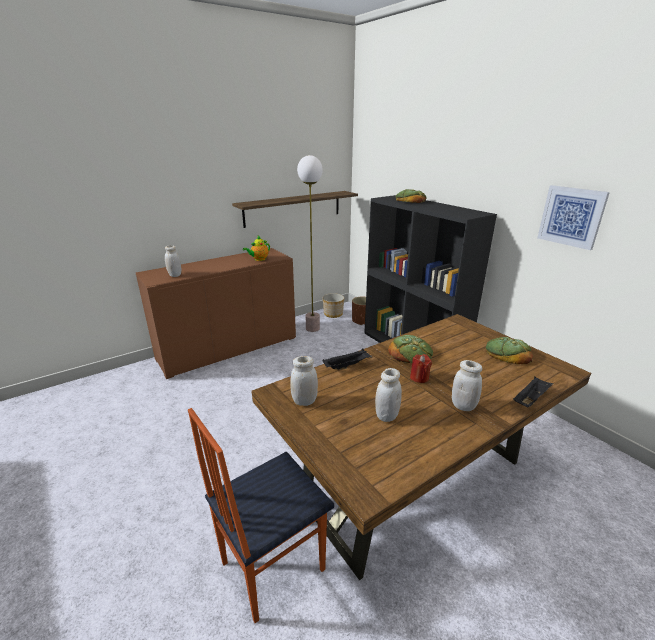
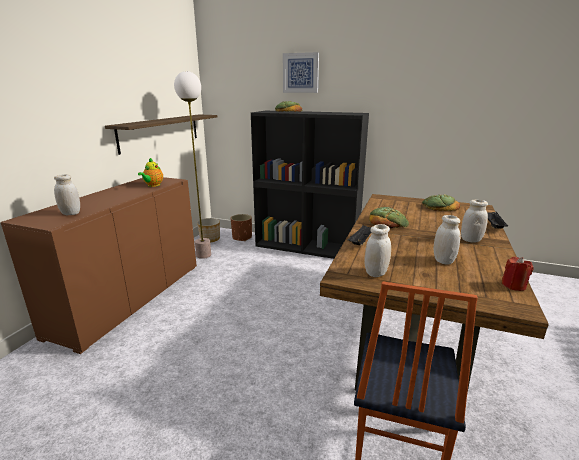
camera: 35 degrees left, 5 degrees down
(419, 377) = (419, 233): red candle -> red candle (513, 285)
(571, 216) = (429, 106): picture -> picture (300, 73)

